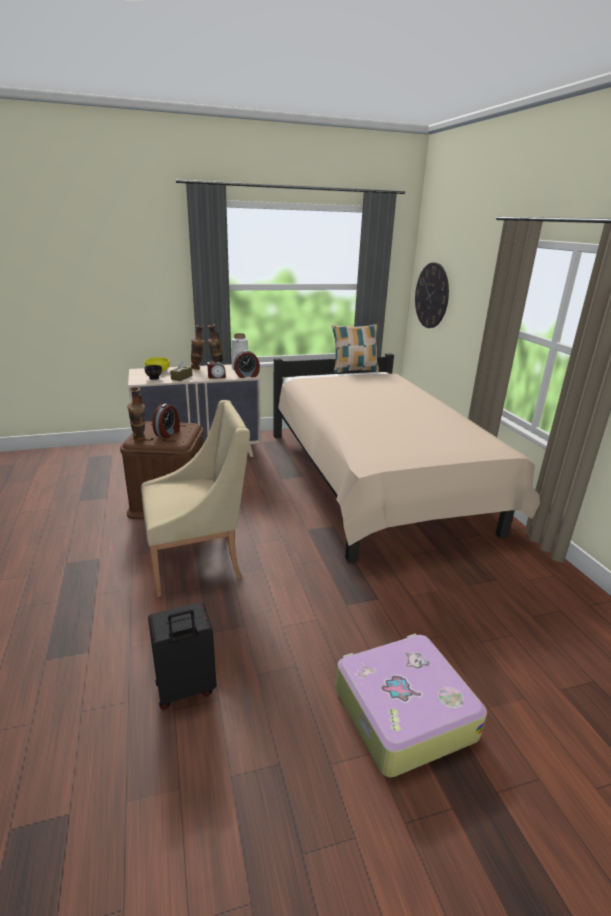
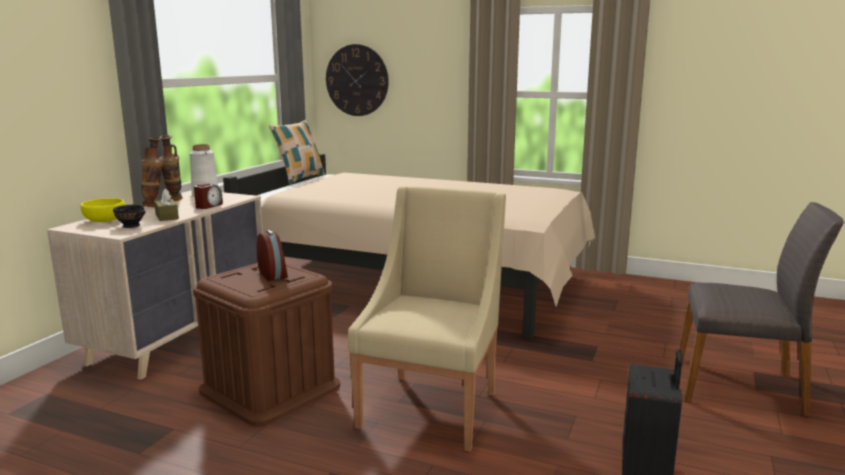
camera: 50 degrees left, 10 degrees down
(140, 440) = (262, 291): vase -> none
(247, 376) = (239, 197): alarm clock -> none
(402, 712) = (740, 386): suitcase -> grey chair

